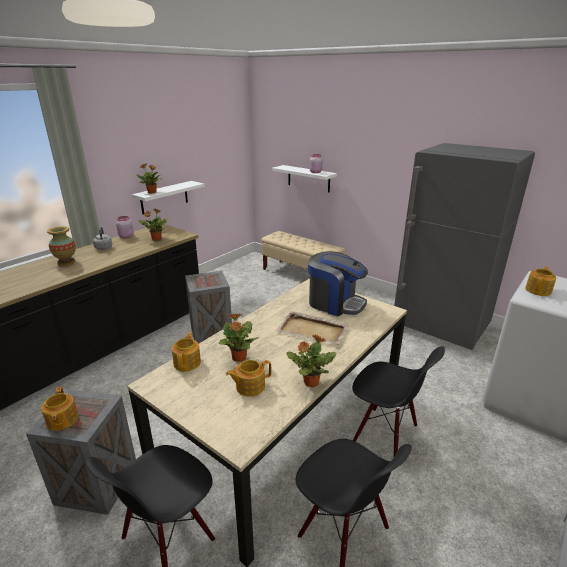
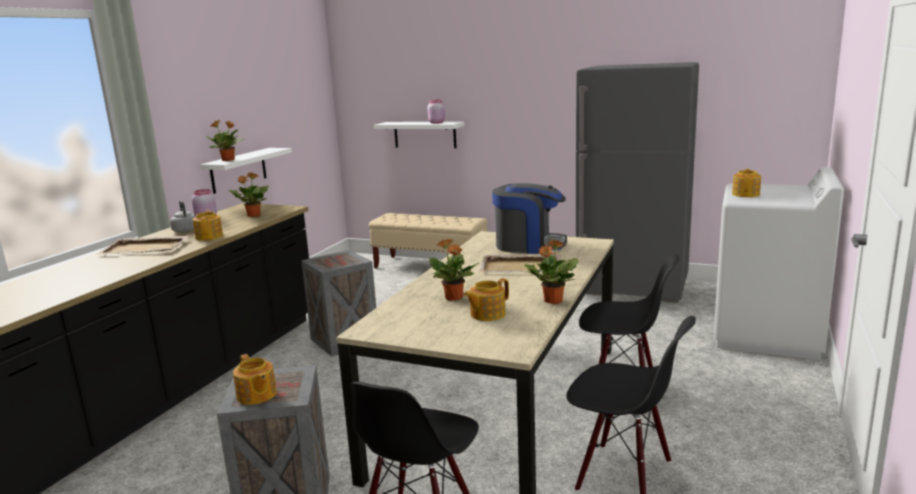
camera: 15 degrees left, 10 degrees down
(66, 262) = (145, 248): vase -> beige tray
(187, 362) = (394, 310): teapot -> teapot (209, 236)

